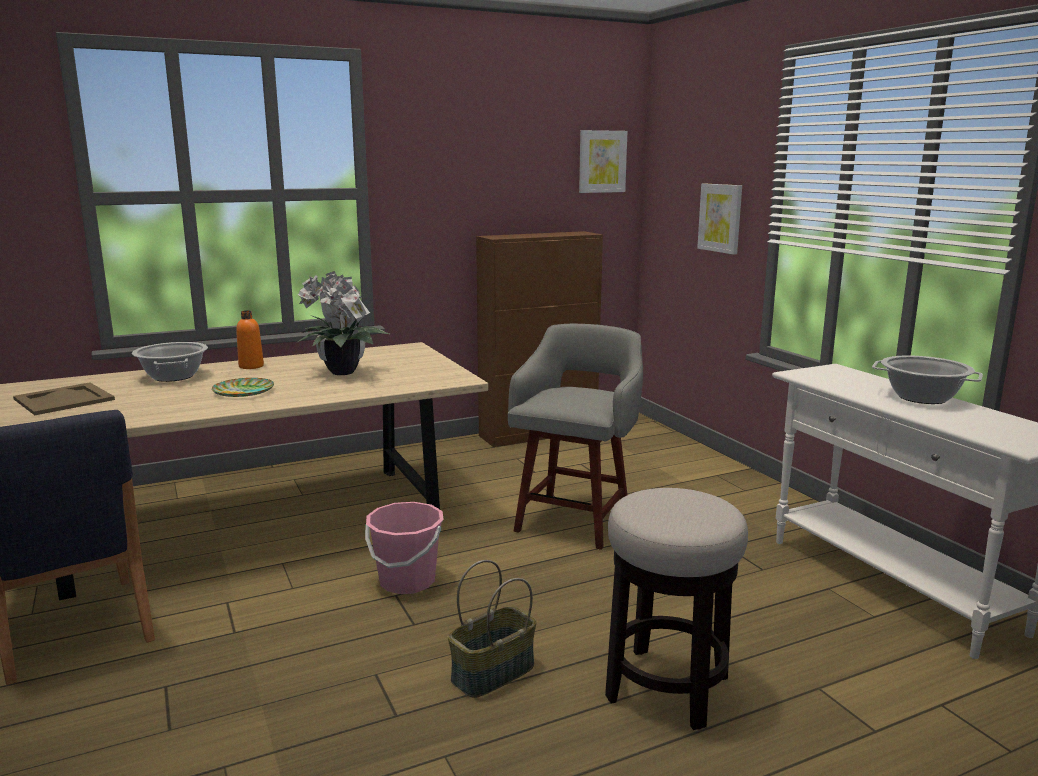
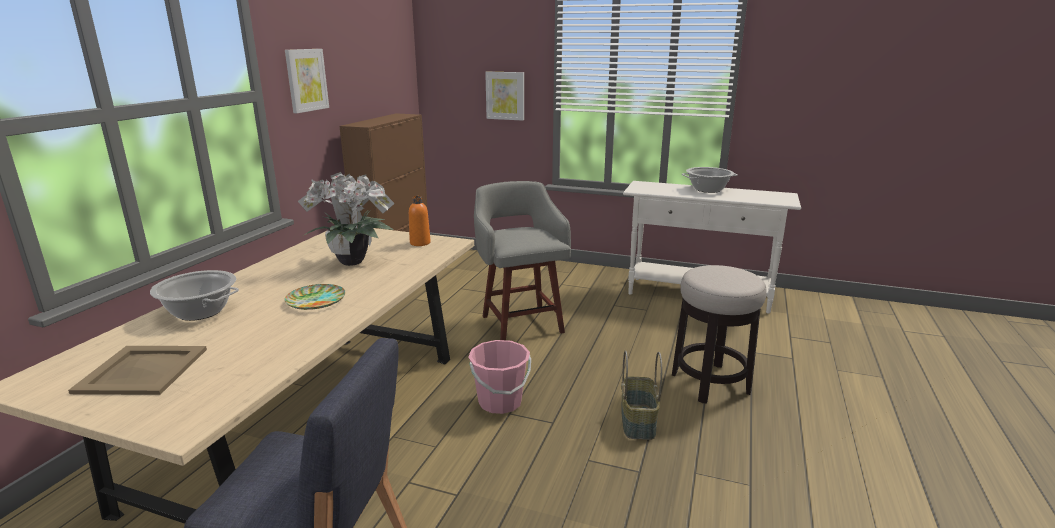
camera: 45 degrees left, 5 degrees up
(251, 366) = (252, 280): orange bottle -> orange bottle (420, 243)
(602, 161) = (396, 56): picture -> picture (306, 80)

